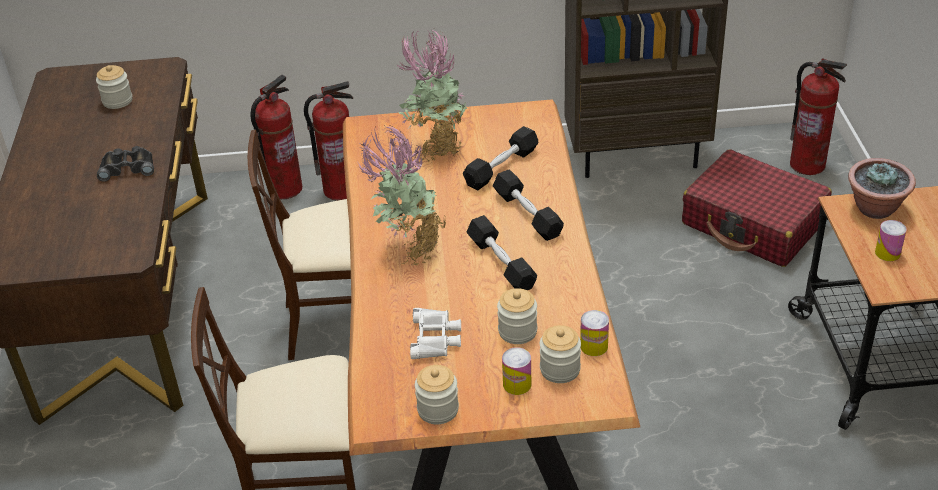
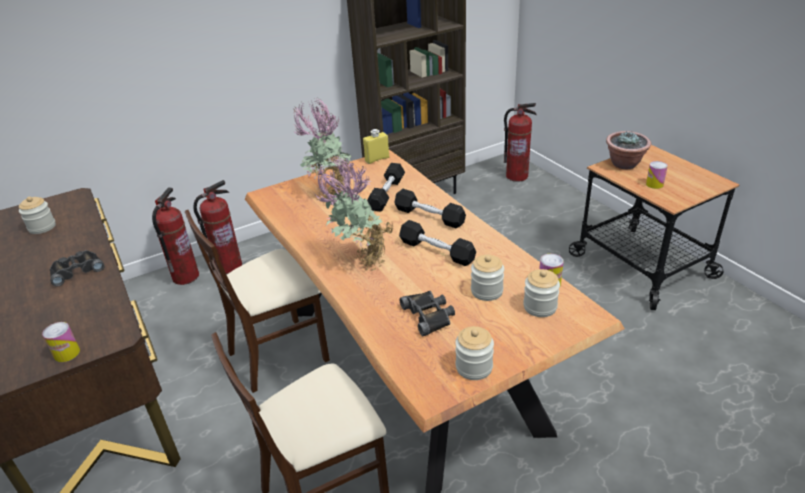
camera: 25 degrees left, 5 degrees down
(435, 338) = (429, 315): white binoculars -> black binoculars
(517, 384) = (518, 327): can -> can (67, 353)
(526, 111) = (377, 159): none -> yellow bottle
(753, 223) = (511, 213): red suitcase -> none

